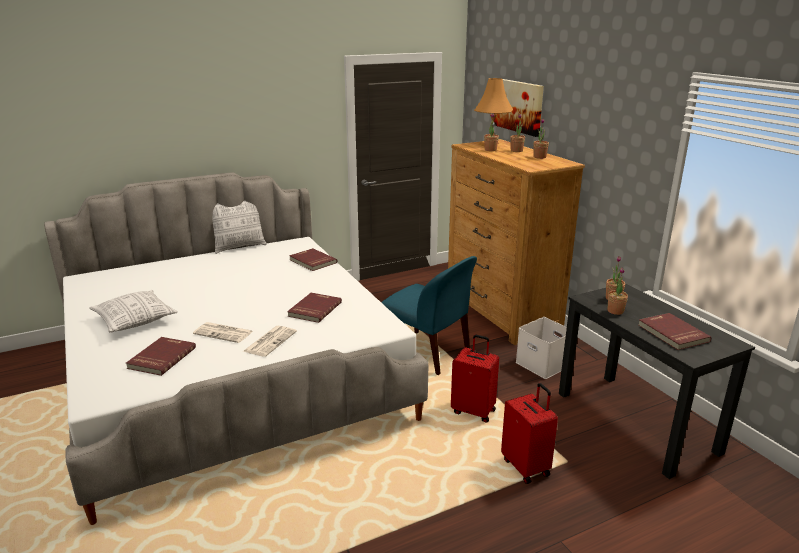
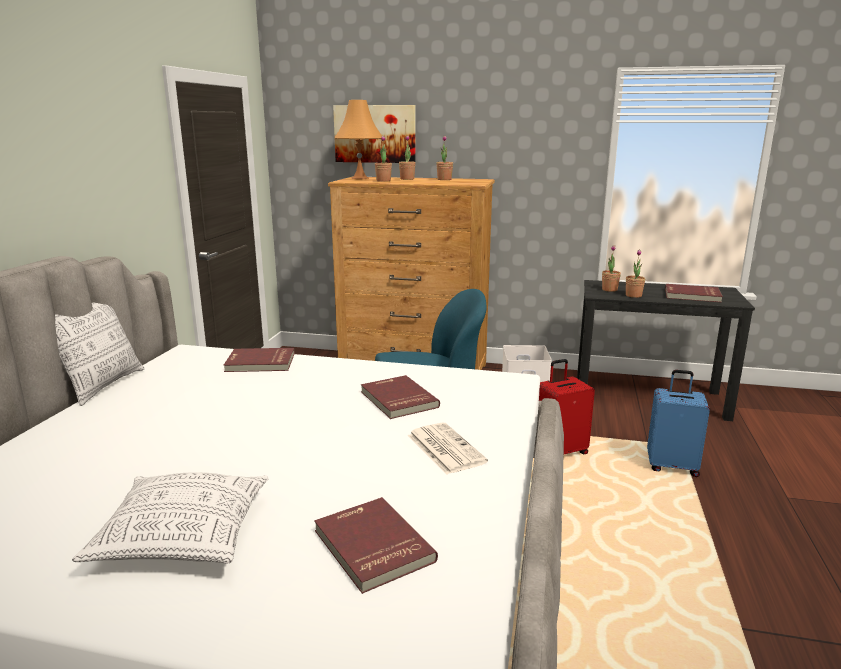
camera: 50 degrees left, 5 degrees down
(224, 333) = (368, 472): newspaper -> none
(526, 467) = (672, 466): red suitcase -> blue suitcase

